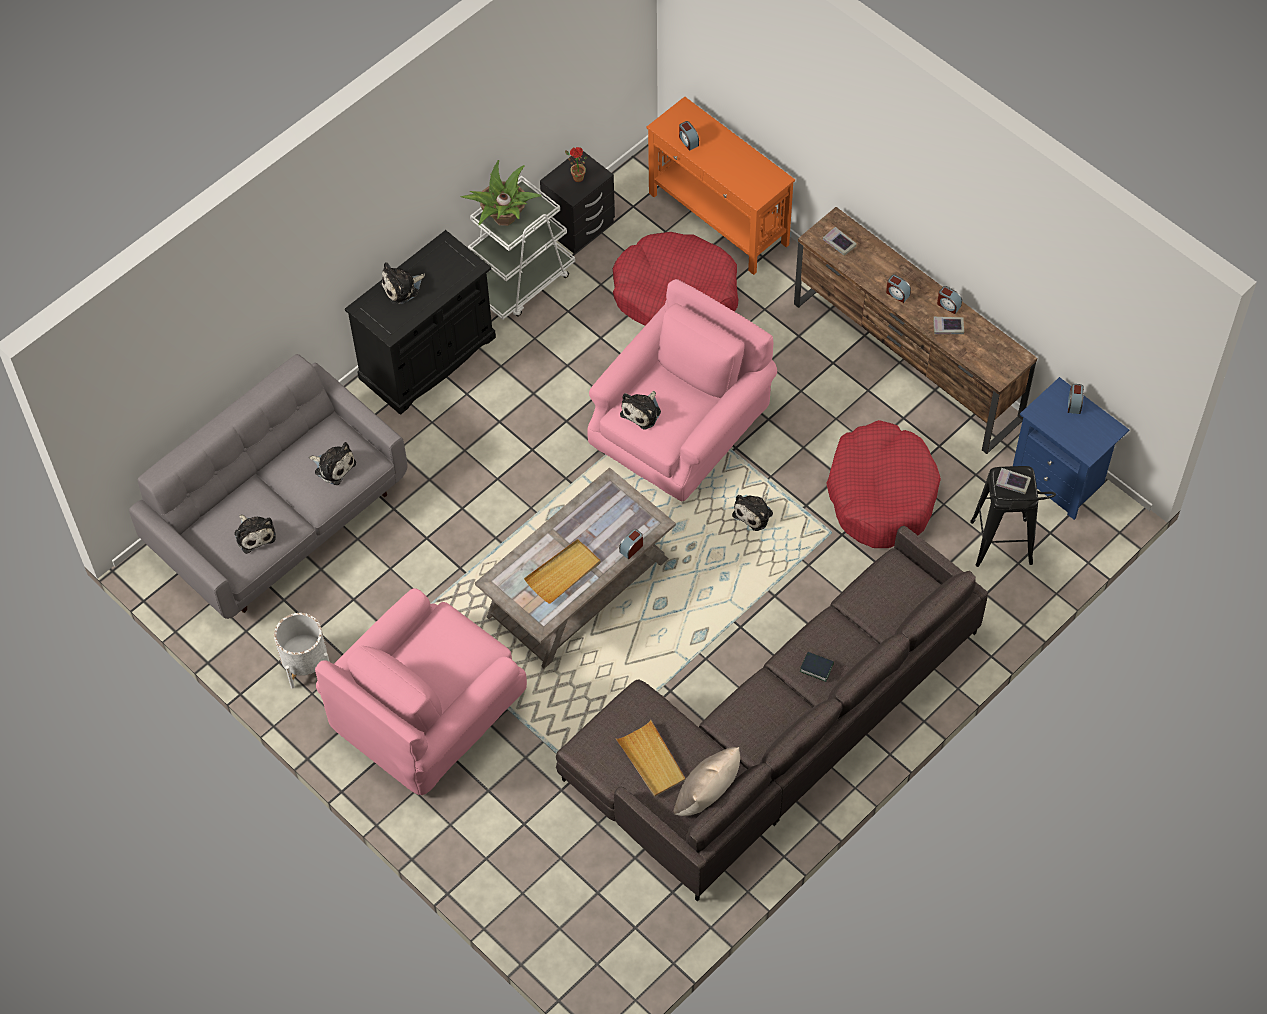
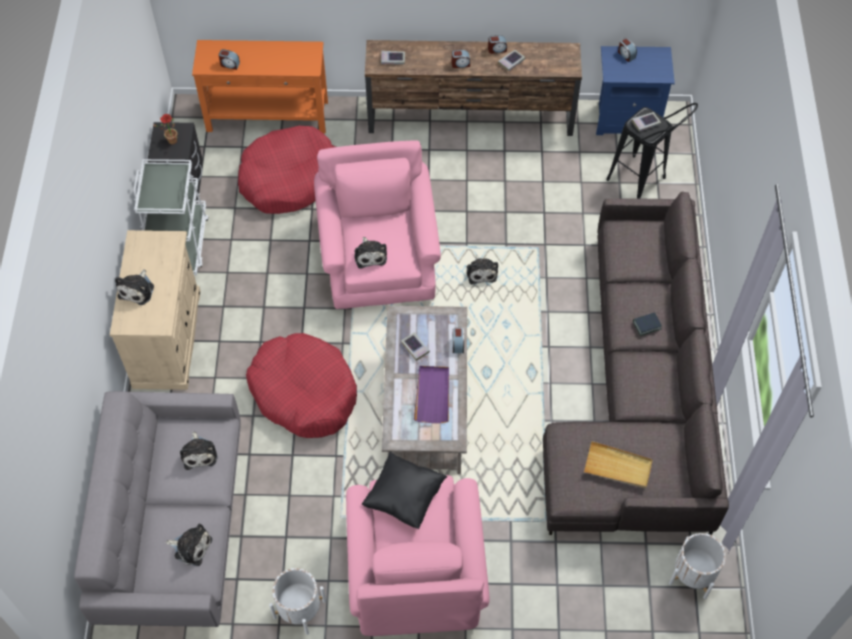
camera: 45 degrees left, 0 degrees up
(333, 466) = (199, 453): plush toy -> plush toy turned 90 degrees clockwise
(428, 358) = (167, 338): black cabinet -> beige cabinet
(451, 635) = (404, 497): none -> black pillow
(504, 218) = (158, 195): potted plant -> none
(563, 573) = (432, 395): beige tray -> purple tray
(593, 521) = (415, 347): none -> book
(645, 916) = (693, 574): none -> white planter
(707, 796) = (674, 459): beige pillow -> none
(881, 494) = (540, 203): red dog bed -> red dog bed (304, 392)

